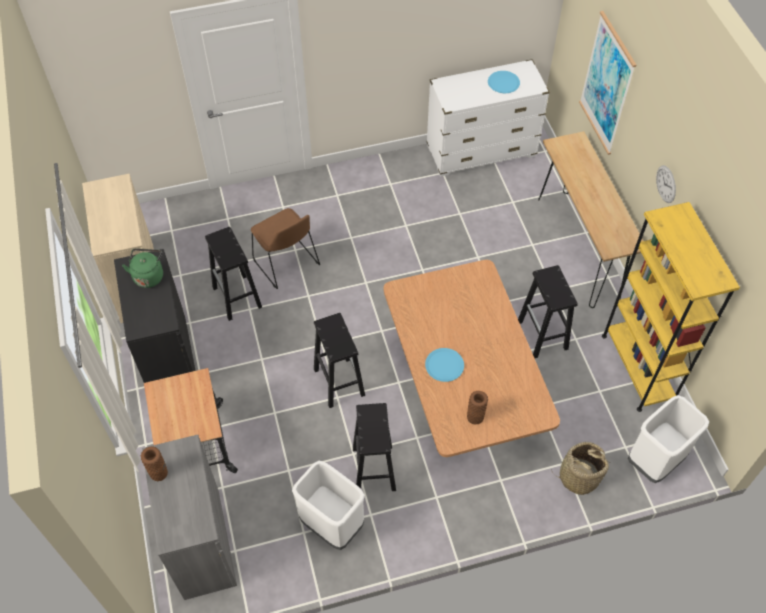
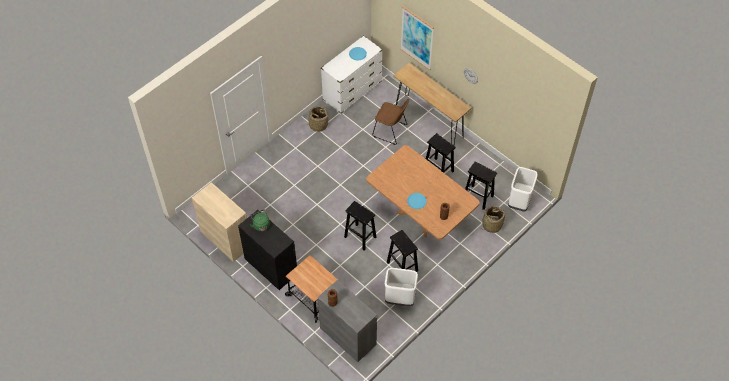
camera: 30 degrees left, 0 degrees up
(237, 298) = (283, 222): black stool -> black stool (478, 197)
(287, 264) = (295, 193): brown chair -> brown chair (391, 131)
(395, 177) = (318, 125): none -> basket
(638, 367) = (489, 164): yellow bookcase -> none

